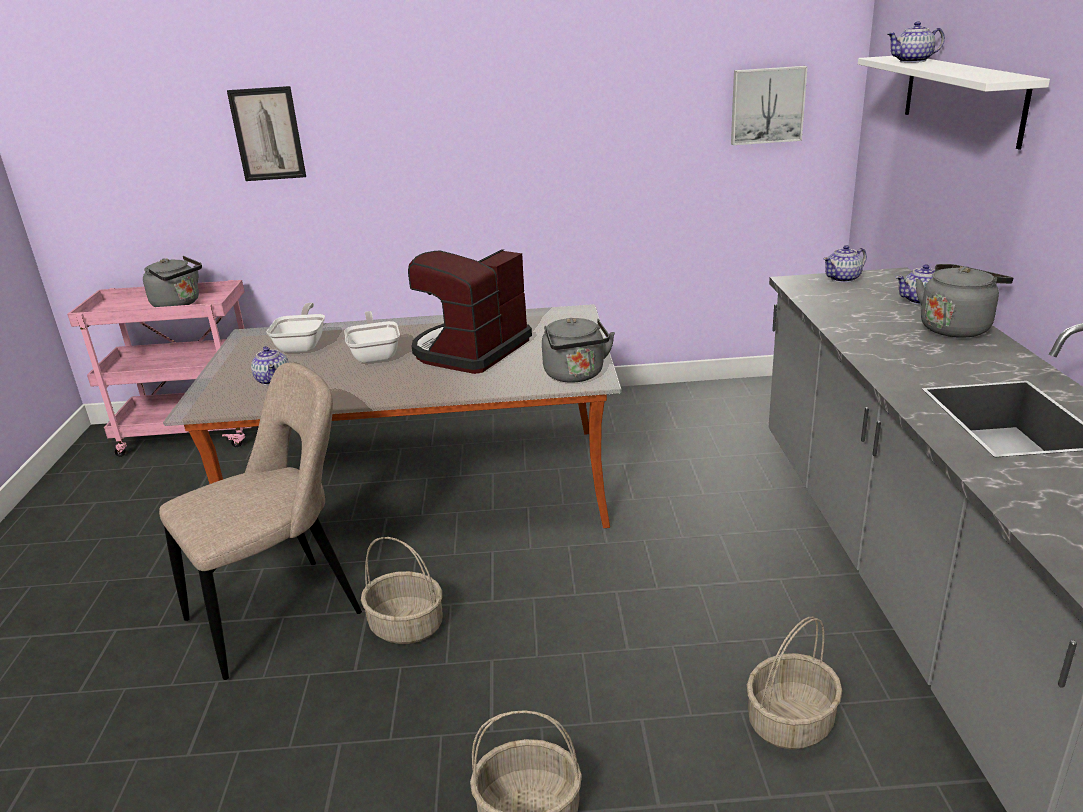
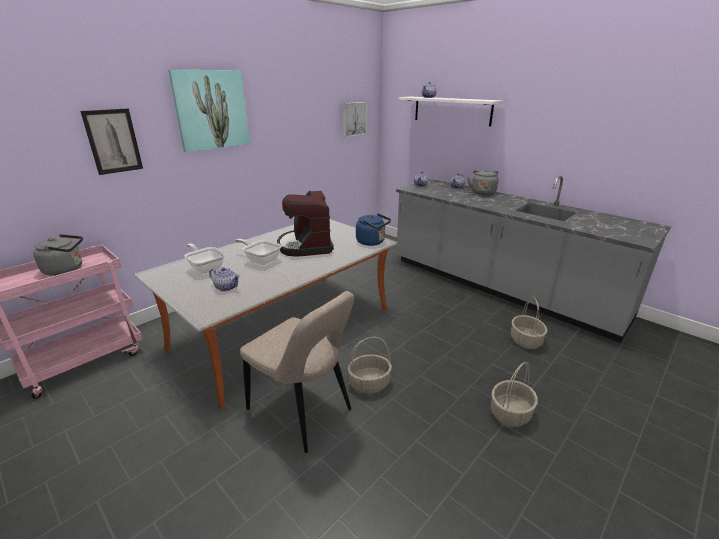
camera: 45 degrees left, 0 degrees up
(282, 613) = (303, 412): beige chair -> beige chair turned 120 degrees clockwise
(425, 87) = (211, 110): none -> picture
(576, 375) = (372, 242): grey kettle -> blue kettle

